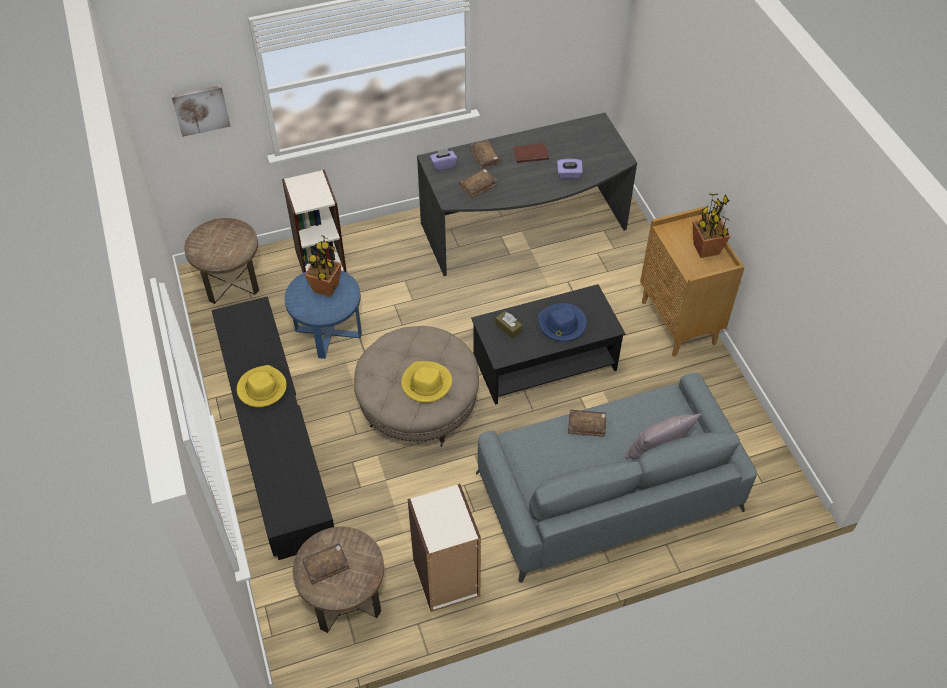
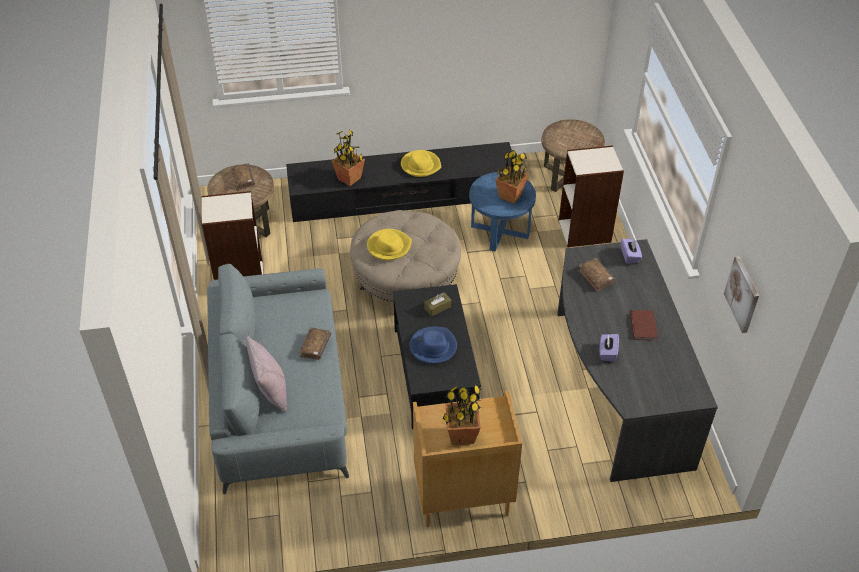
camera: 100 degrees right, 5 degrees down
(201, 109) = (626, 43): picture -> picture (743, 294)
(293, 458) = (349, 178): none -> potted plant
(485, 157) = (640, 289): brown book -> none

